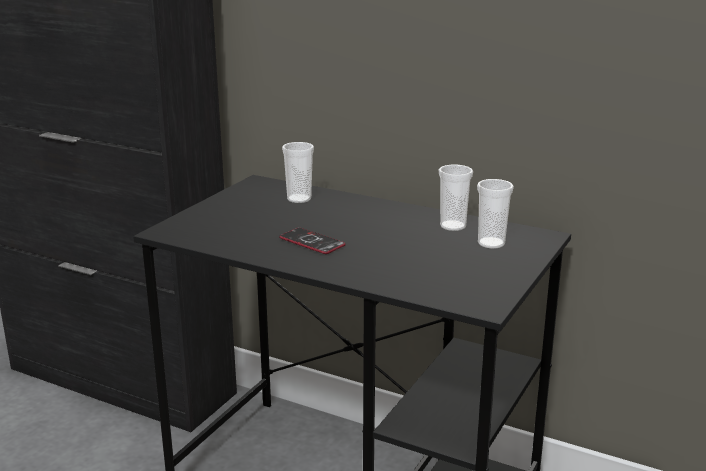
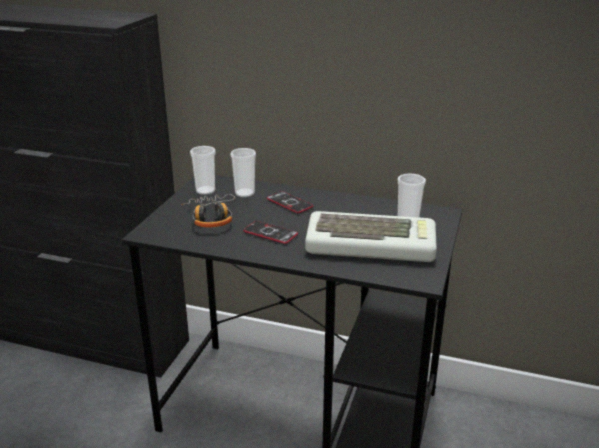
camera: 10 degrees left, 5 degrees up
(247, 221) = (211, 217): none -> headphones
(349, 212) = (289, 203): none -> phone
(433, 264) = (371, 245): none -> keyboard
(453, 226) = (373, 209): cup -> cup (205, 191)

